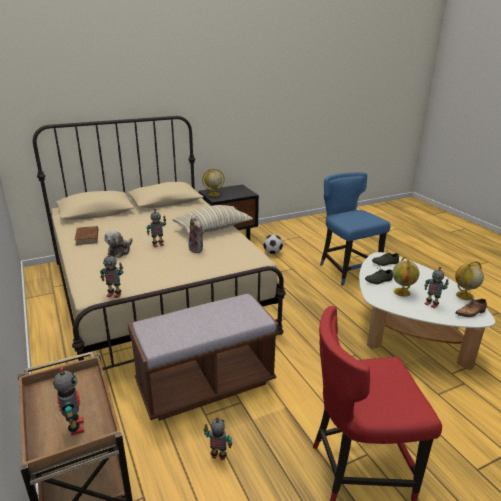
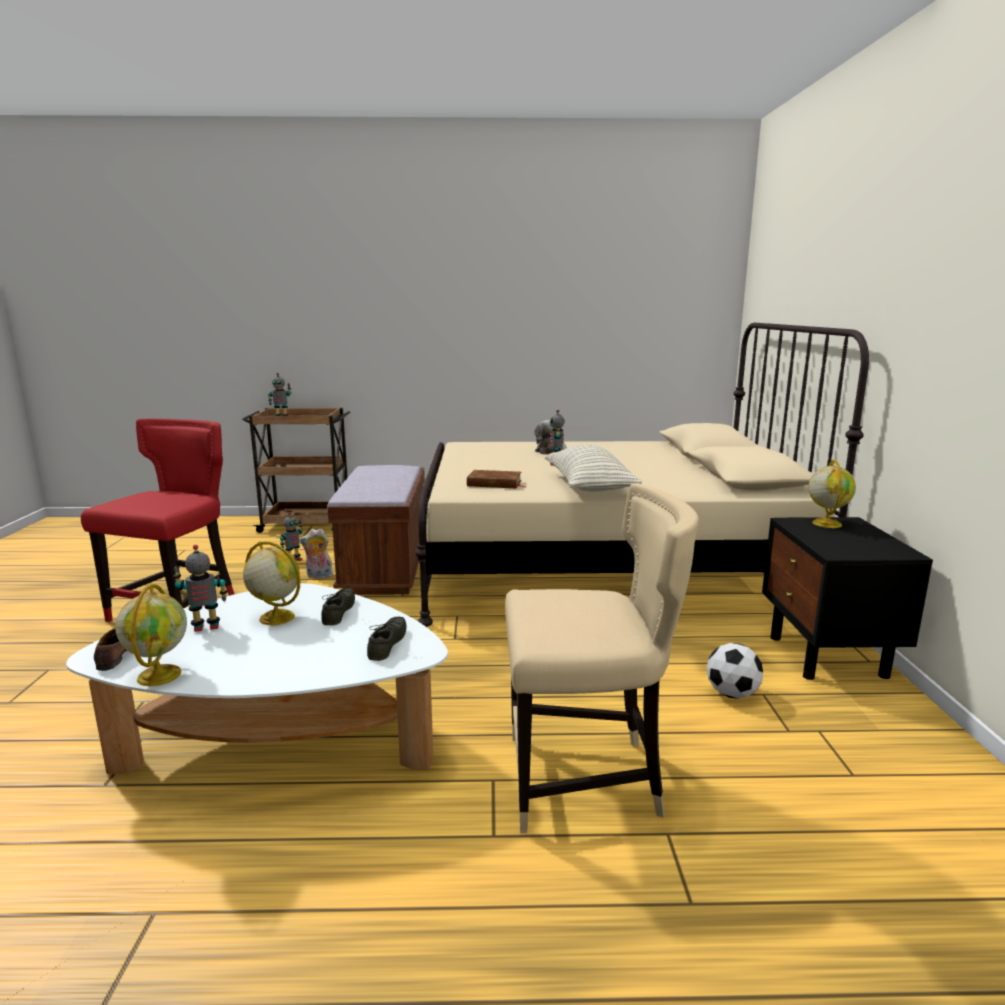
camera: 115 degrees right, 10 degrees down
(87, 237) = (607, 446): brown book -> brown book (494, 483)
(114, 294) = (449, 446): toy robot -> none
(197, 249) = (521, 474): plush toy -> plush toy (318, 576)
(347, 270) = (586, 779): blue chair -> beige chair

